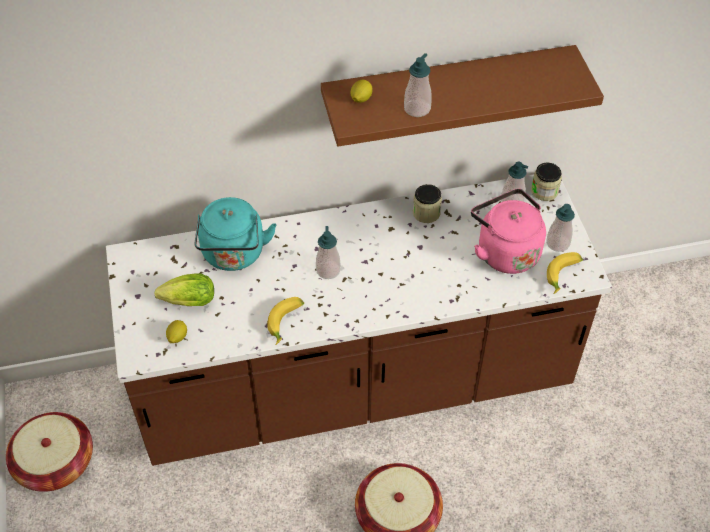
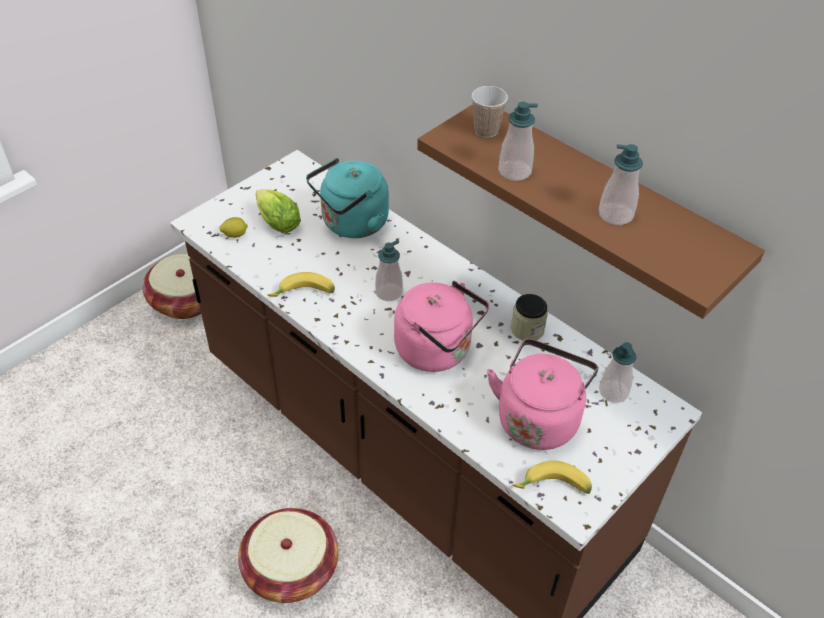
camera: 55 degrees right, 5 degrees down
(360, 99) = (486, 130): lemon -> cup
(407, 272) = (437, 350): none -> pink kettle
(544, 191) = (658, 414): jar -> none
(557, 243) = (595, 461): soap dispenser -> soap dispenser (615, 215)

